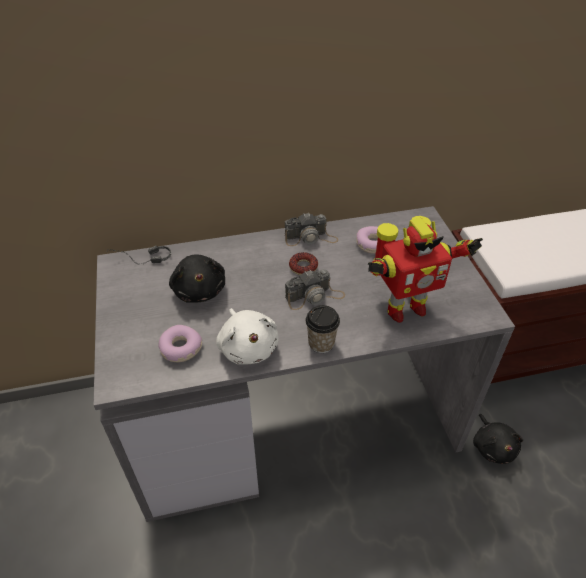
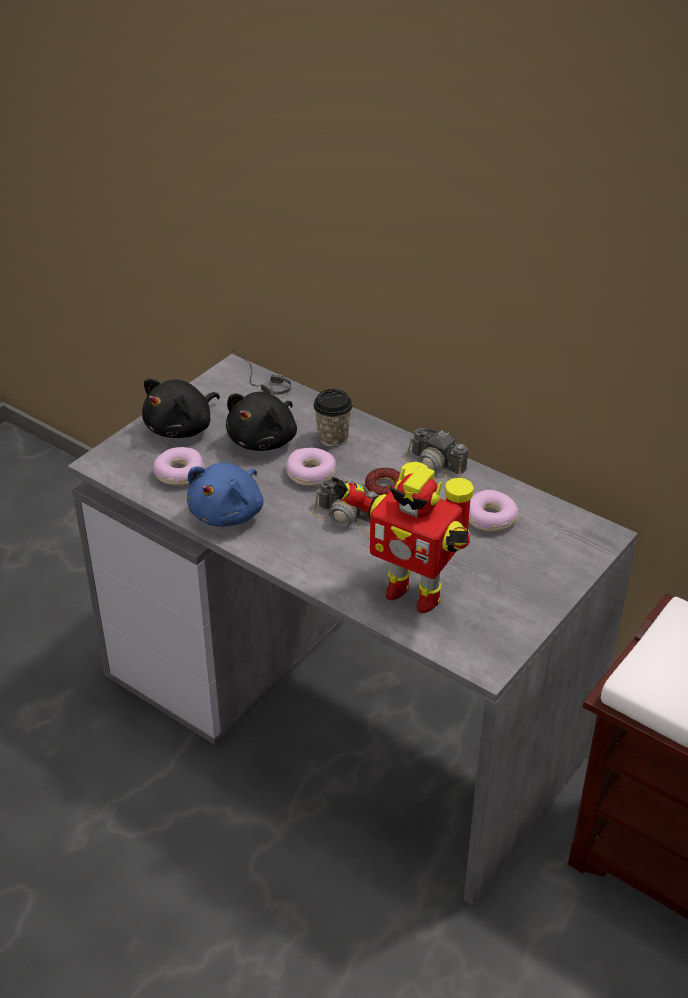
camera: 50 degrees right, 5 degrees down
(248, 347) = (229, 513): white plush toy -> blue plush toy
(256, 289) = (311, 474): none -> donut
(321, 343) = (289, 558): cup -> cup (333, 438)
(493, 446) = (518, 940): black plush toy -> black plush toy (182, 428)

